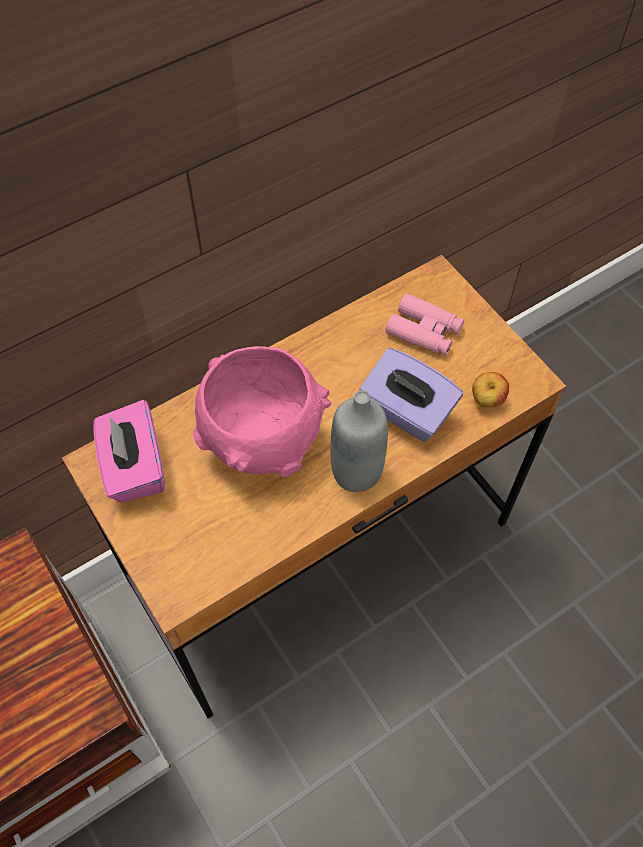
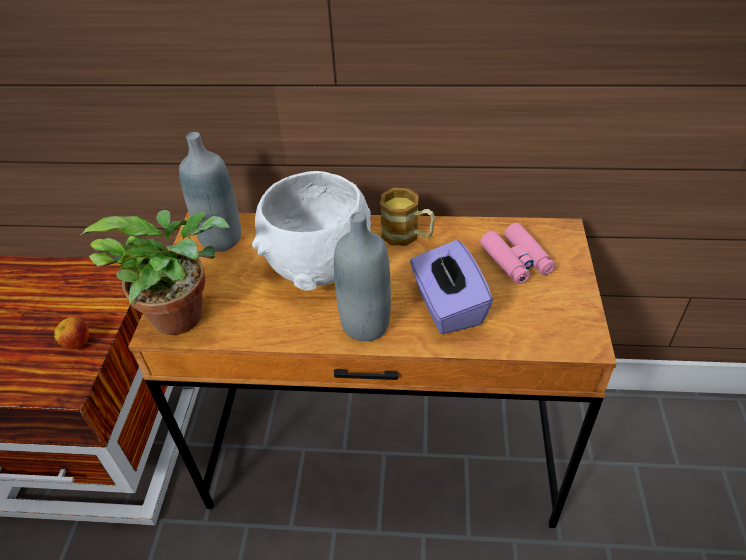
camera: 40 degrees right, 15 degrees down
(134, 467) = (221, 239): pink tissue box -> grey bottle
(186, 567) = (185, 315): none -> potted plant
(261, 438) = (319, 266): pink bowl -> white bowl
(311, 358) = (407, 236): none -> mug
(487, 400) = (526, 334): apple -> apple (77, 343)

